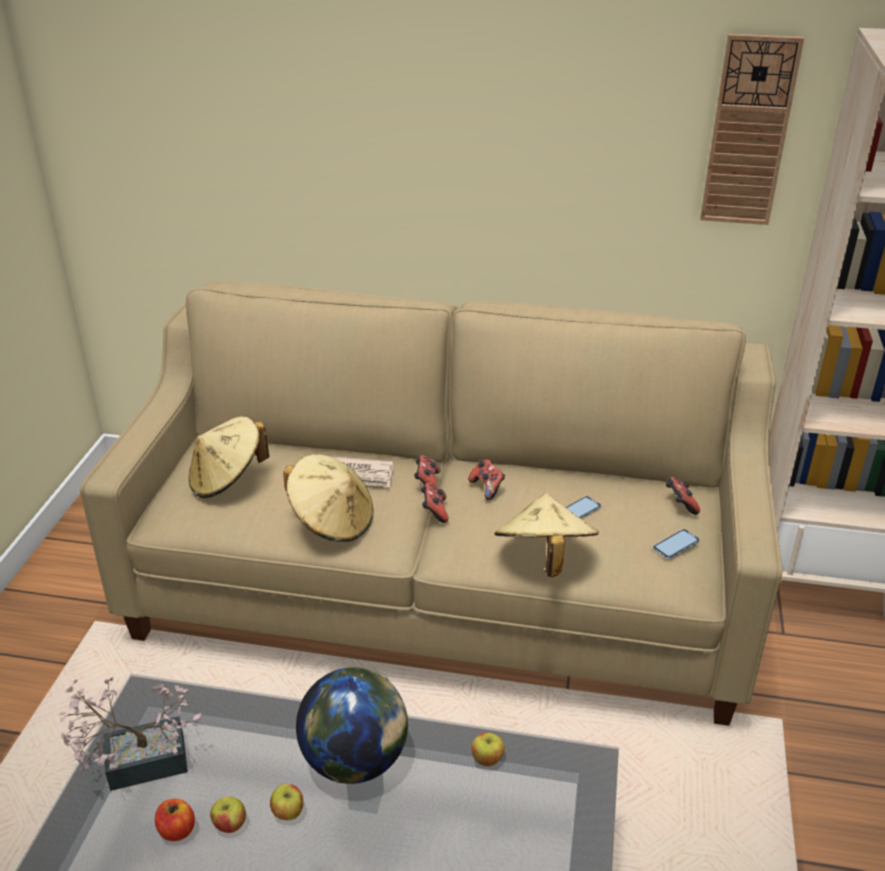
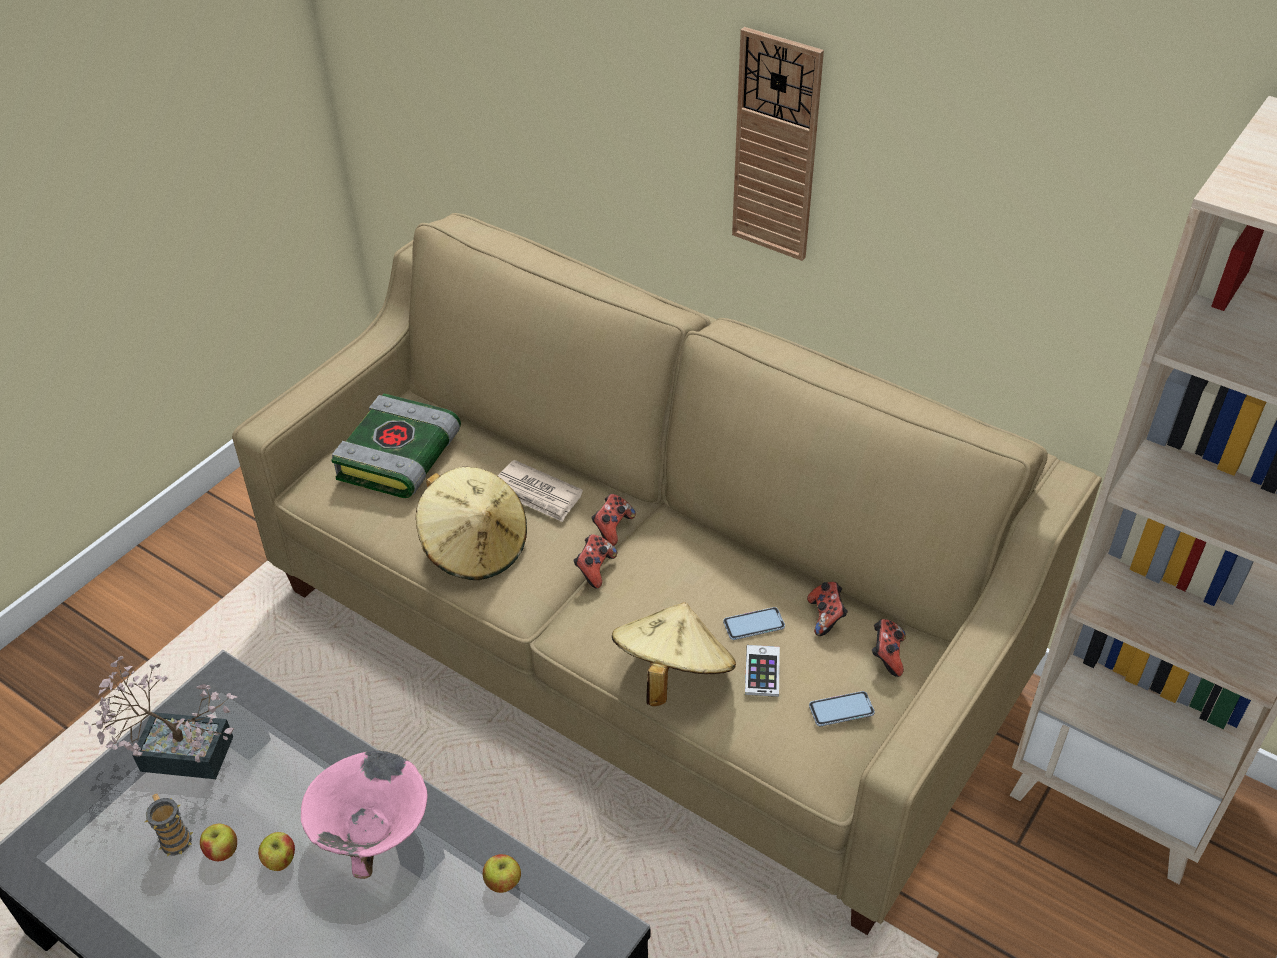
camera: 25 degrees right, 10 degrees up
(177, 830) = (174, 837): apple -> mug
(227, 480) = (400, 459): beige hat -> book
(355, 761) = (372, 831): globe -> pink bowl
(487, 488) = (670, 558): game controller -> game controller (826, 617)
(606, 537) = (762, 671): none -> phone
(748, 132) = (1104, 197): wall clock -> wall clock (776, 147)

